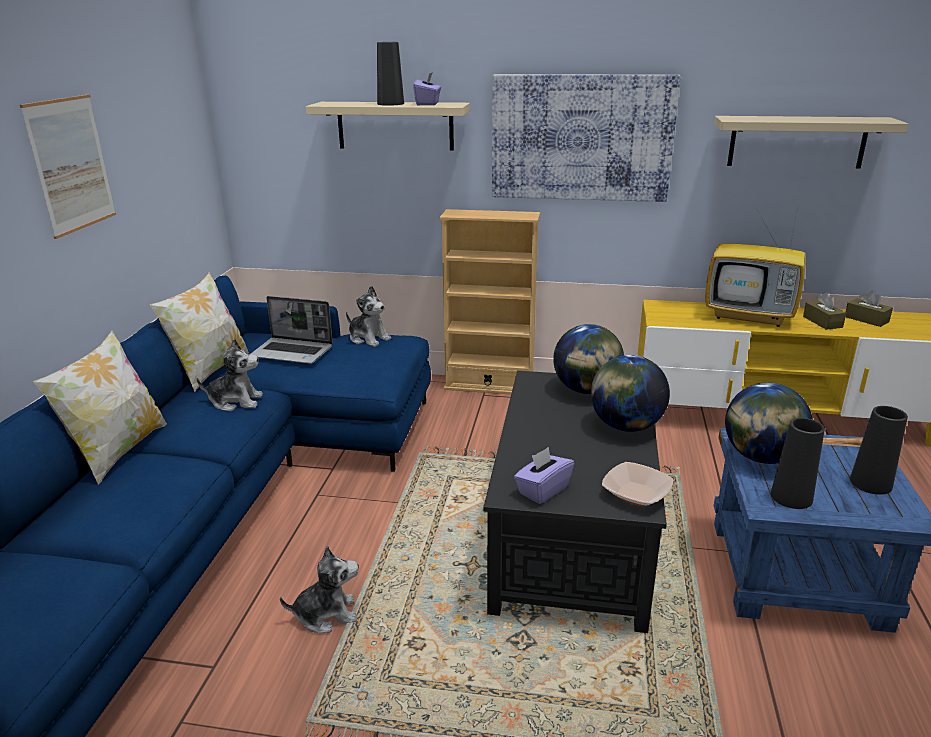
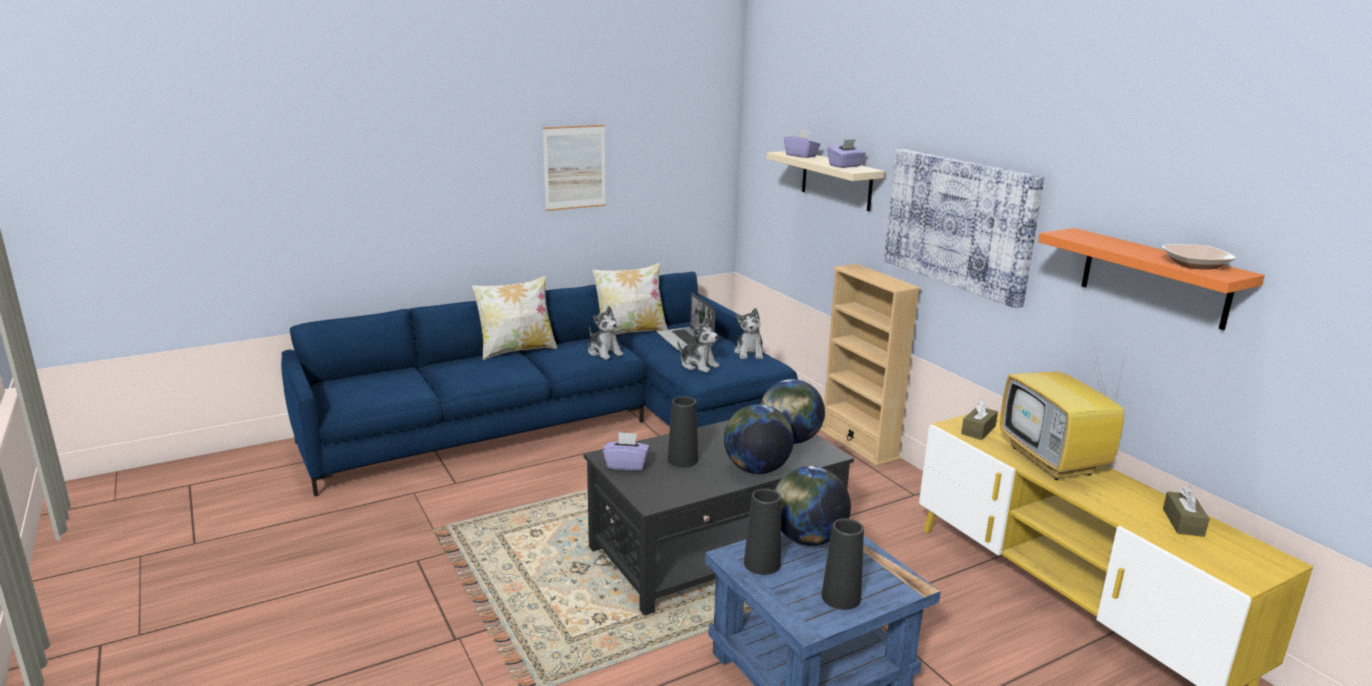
camera: 50 degrees right, 5 degrees down
(326, 614) = (527, 495): plush toy -> plush toy (698, 365)
(352, 103) = (801, 156): none -> purple tissue box
(390, 104) = (823, 161): black vase -> black vase (682, 460)
(636, 494) = (666, 496): bowl -> bowl (1195, 265)
(797, 142) = (1154, 278): beige shelf -> orange shelf
(822, 322) = (1119, 499): brown tissue box -> brown tissue box (978, 430)

